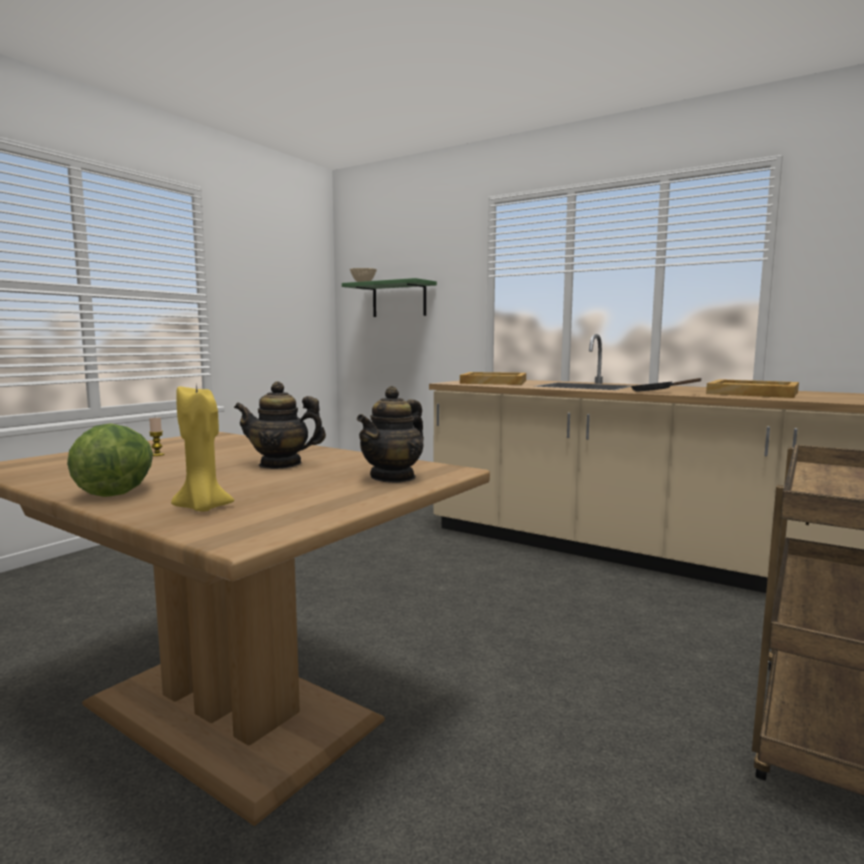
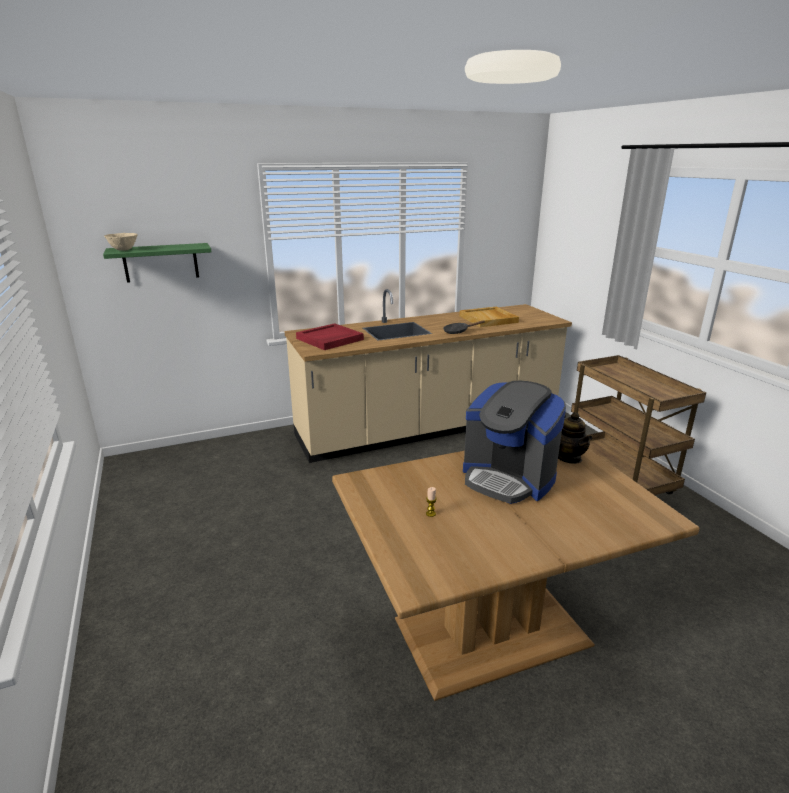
camera: 55 degrees left, 15 degrees up
(116, 491) = (551, 541): lettuce -> none
(203, 508) = (609, 520): yellow candle -> none
(280, 464) = (508, 478): teapot -> coffee machine
(493, 382) = (329, 339): beige tray -> red tray

